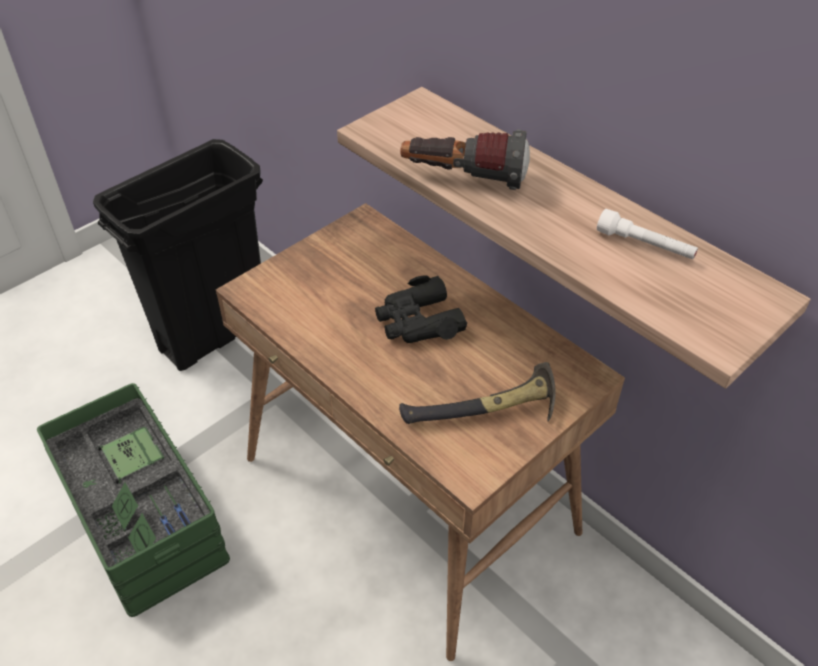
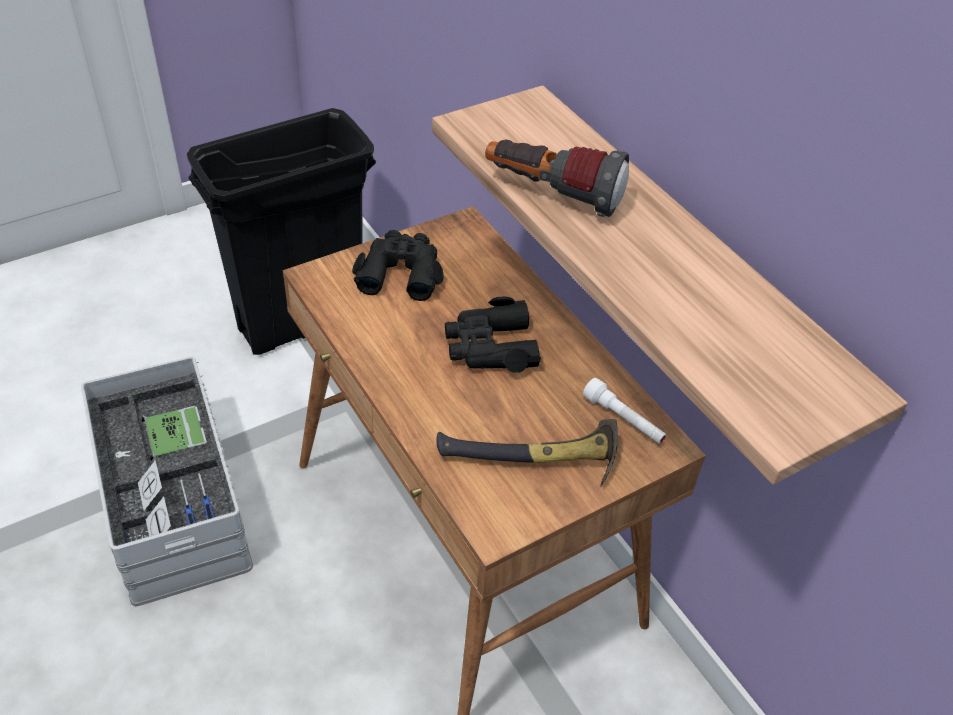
camera: 10 degrees right, 0 degrees up
(144, 516) = (176, 502): green storage box -> grey storage box
(320, 271) = (400, 272): none -> black binoculars
(645, 245) = (732, 306): white flashlight -> white flashlight (623, 419)

